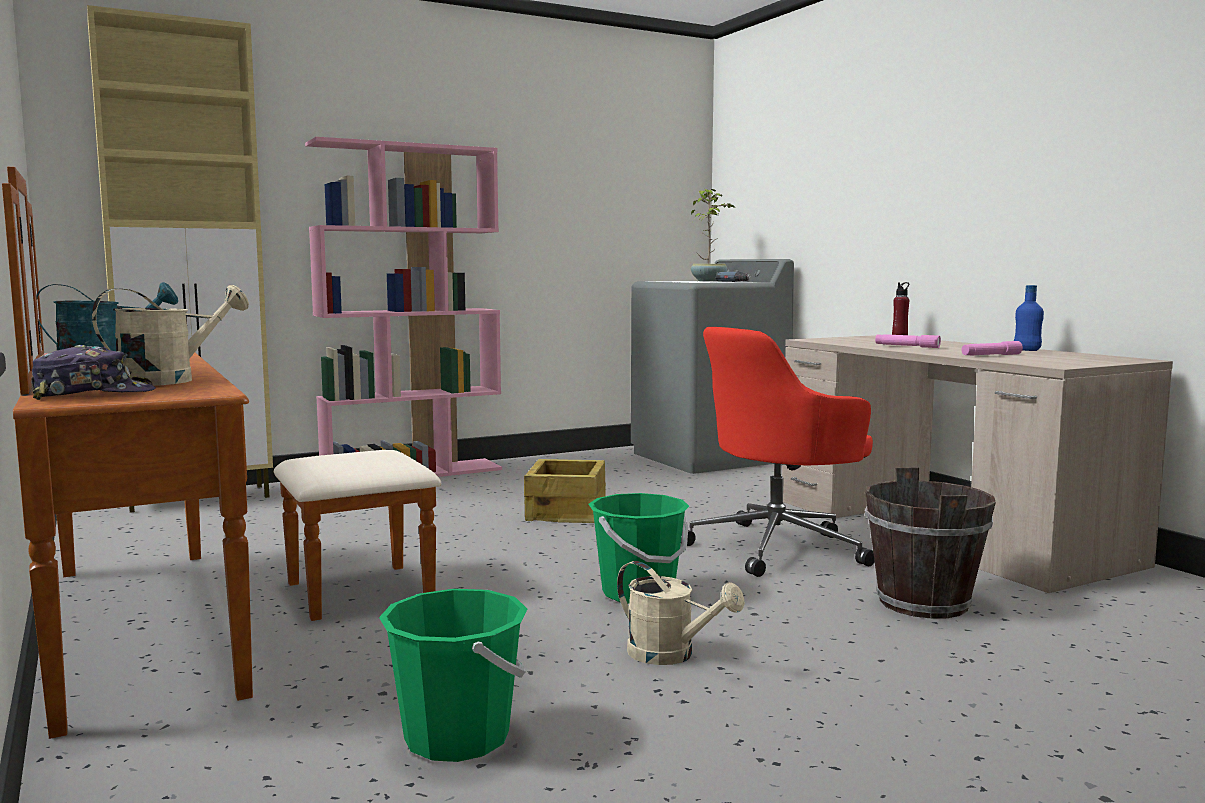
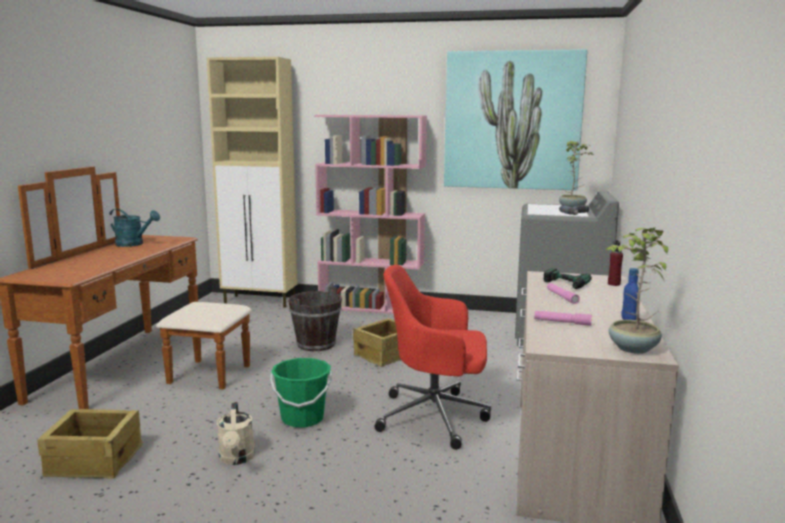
camera: 40 degrees right, 5 degrees up
(94, 394) = (42, 273): cap -> none
(170, 380) = (94, 266): beige watering can -> none
(457, 738) = (94, 460): green bucket -> crate
(595, 167) = (512, 120): none -> picture
(867, 342) = (563, 285): none -> power drill
(924, 603) = (421, 486): brown bucket -> brown bucket (316, 344)
(1109, 359) = (632, 349): none -> potted plant

